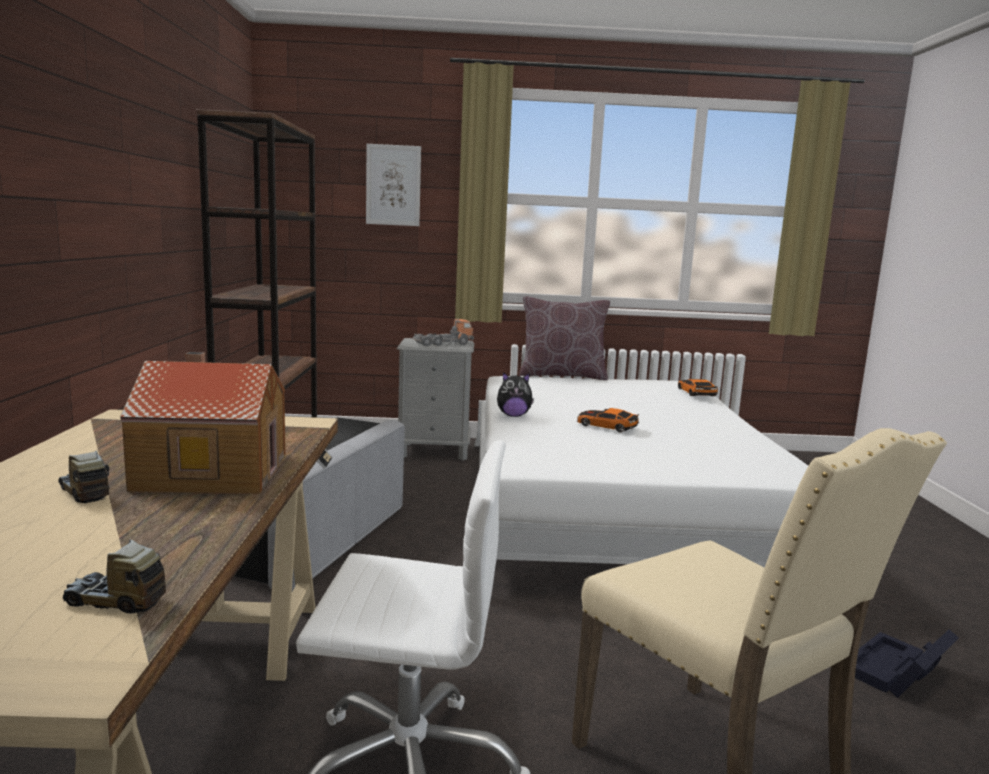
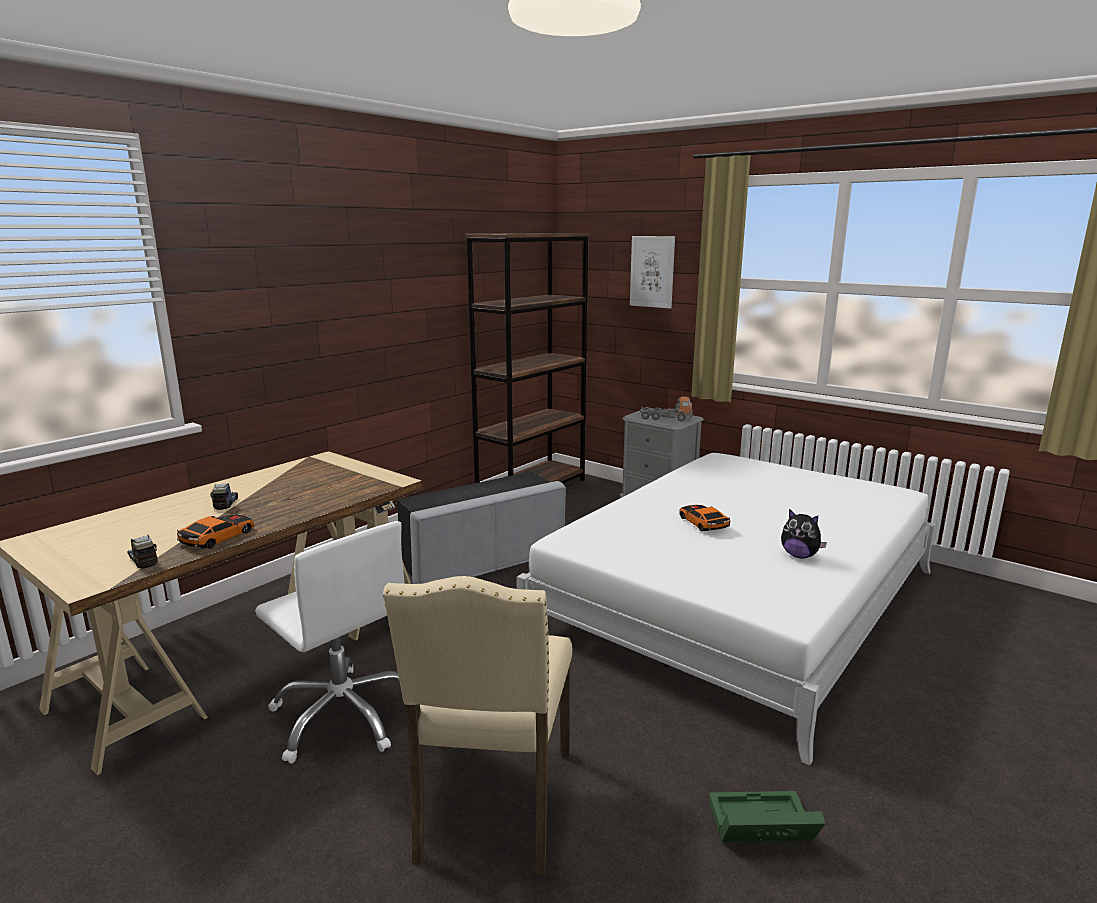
camera: 40 degrees right, 5 degrees up
(211, 470) = (292, 503): toy house -> none
(513, 415) = (646, 496): plush toy -> plush toy (799, 555)
(562, 375) = (781, 462): brown pillow -> none
(695, 392) = (881, 505): toy car -> toy car (217, 536)
(896, 673) = (759, 828): black storage box -> green storage box

